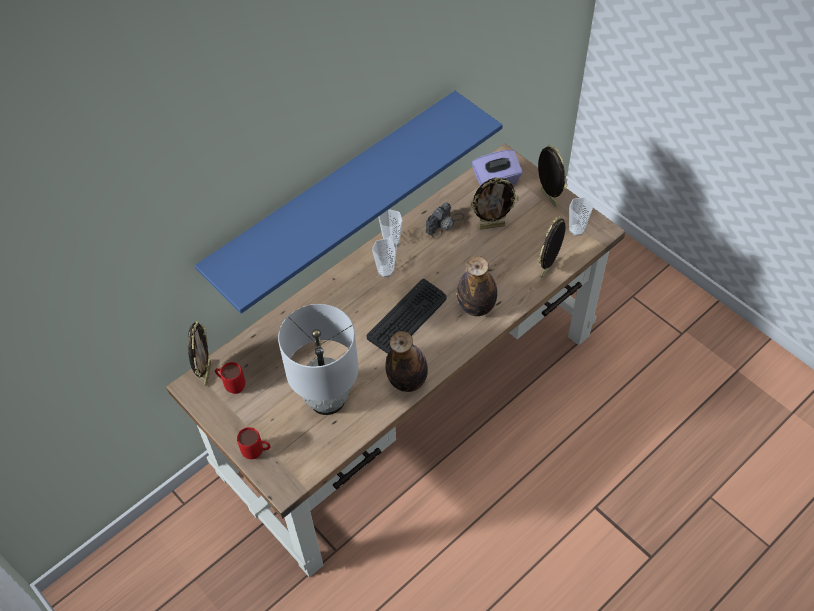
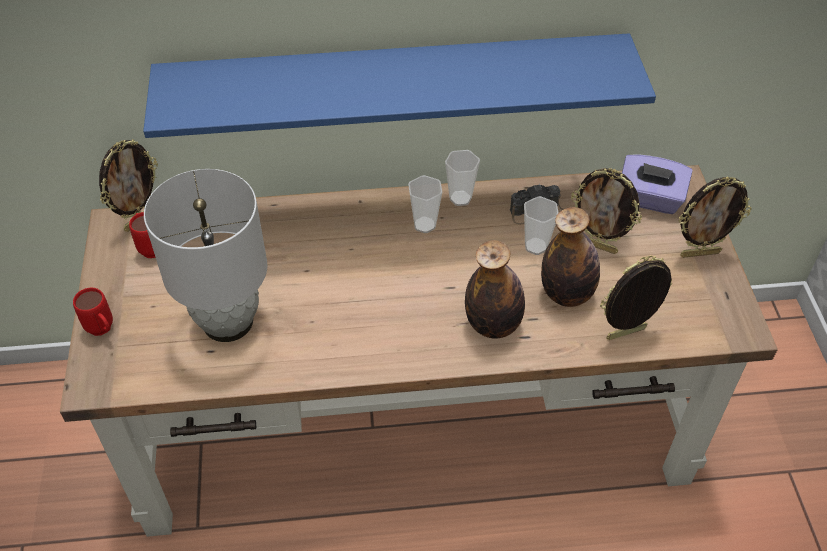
camera: 35 degrees right, 5 degrees down
(407, 317) = (400, 289): keyboard -> none
(407, 381) = (333, 358): bottle -> bottle (566, 294)
(547, 198) = (699, 253): picture frame -> picture frame turned 75 degrees clockwise
(577, 230) = (707, 310): cup -> cup (535, 246)

